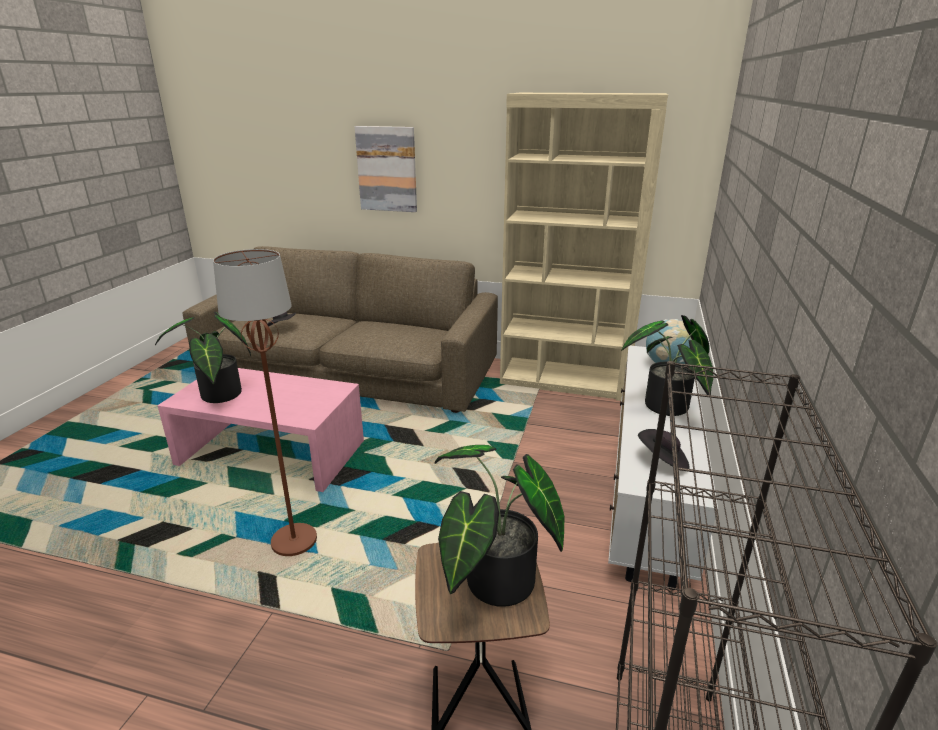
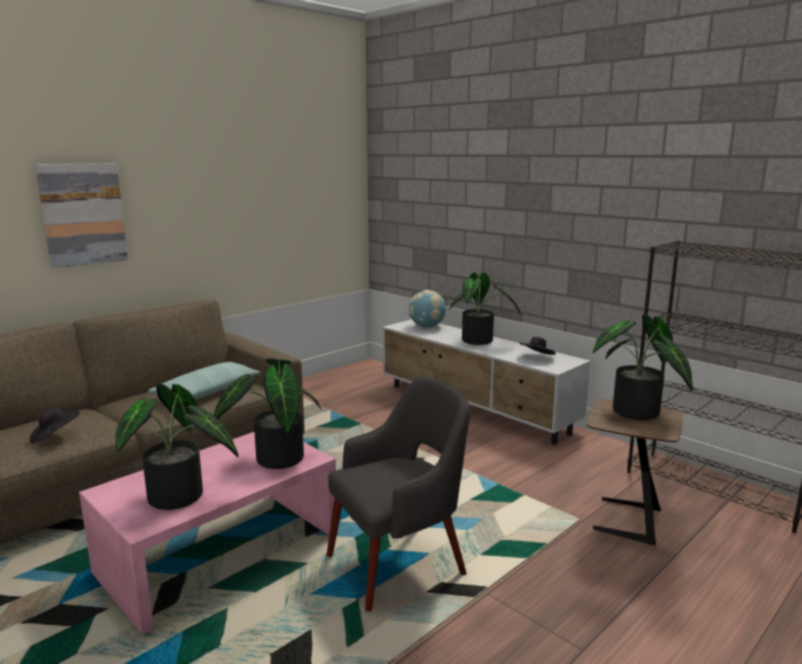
camera: 60 degrees left, 10 degrees down
(294, 541) = (398, 564): brown floor lamp -> grey armchair
(299, 405) = (274, 458): none -> potted plant
(395, 339) = (207, 392): none -> pillow
(565, 381) = (311, 388): beige bookcase -> none

